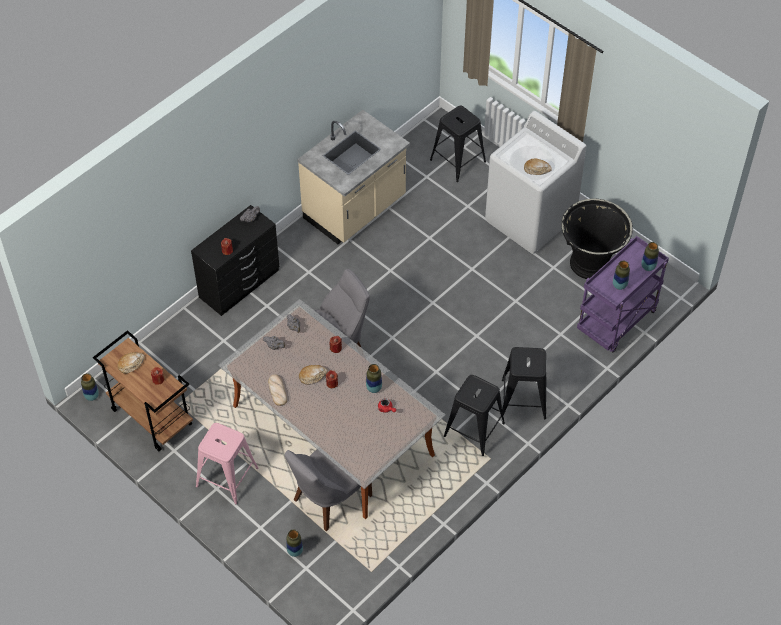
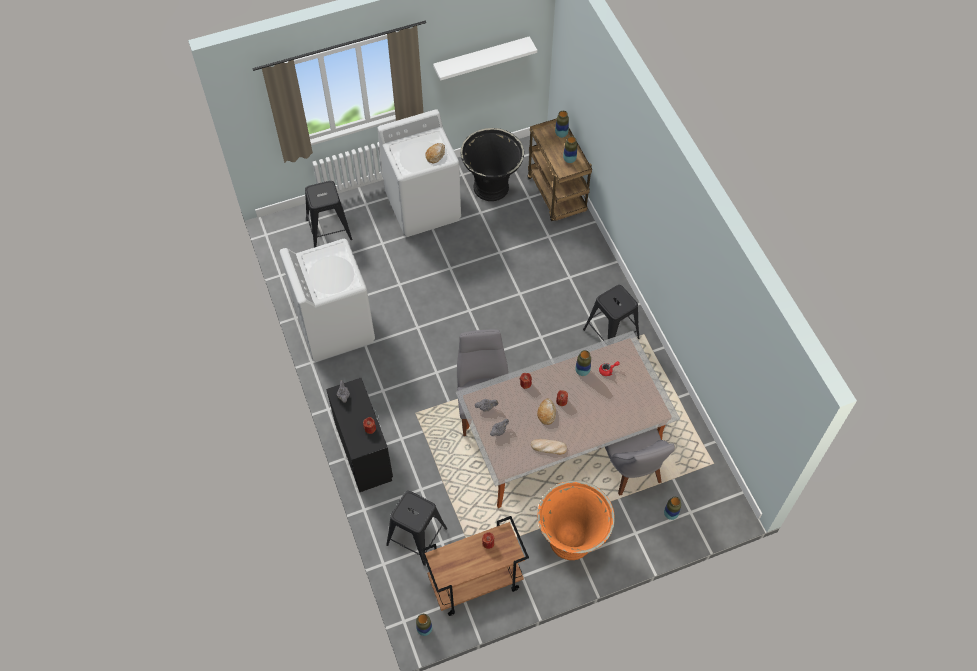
camera: 65 degrees left, 5 degrees up
(131, 364) = (458, 561): bread -> none
(227, 477) = (571, 540): pink stool -> orange planter
(355, 209) = (335, 326): beige counter -> white washing machine
(524, 399) = (598, 287): black stool -> black stool (417, 536)
(616, 323) = (557, 196): purple cart -> brown cart
(651, 141) = (481, 58): none -> white shelf

